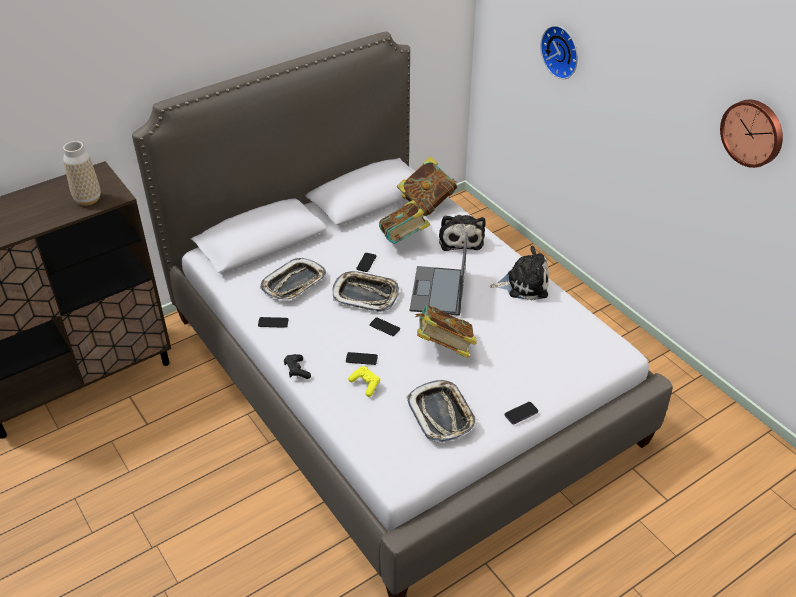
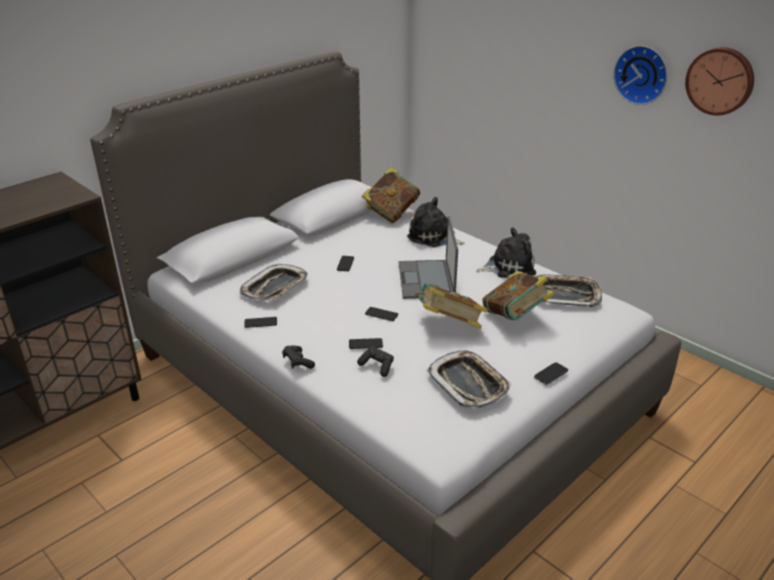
camera: 10 degrees left, 10 degrees down
(88, 199) = (45, 201): vase -> none
(365, 295) = (353, 289): tray -> tray (565, 295)
(365, 384) = (377, 366): yellow game controller -> black game controller
(404, 239) = (378, 242): book -> book (515, 317)
(460, 238) = (433, 237): plush toy -> plush toy turned 135 degrees clockwise
(562, 51) = (505, 57): wall clock -> wall clock (642, 74)

